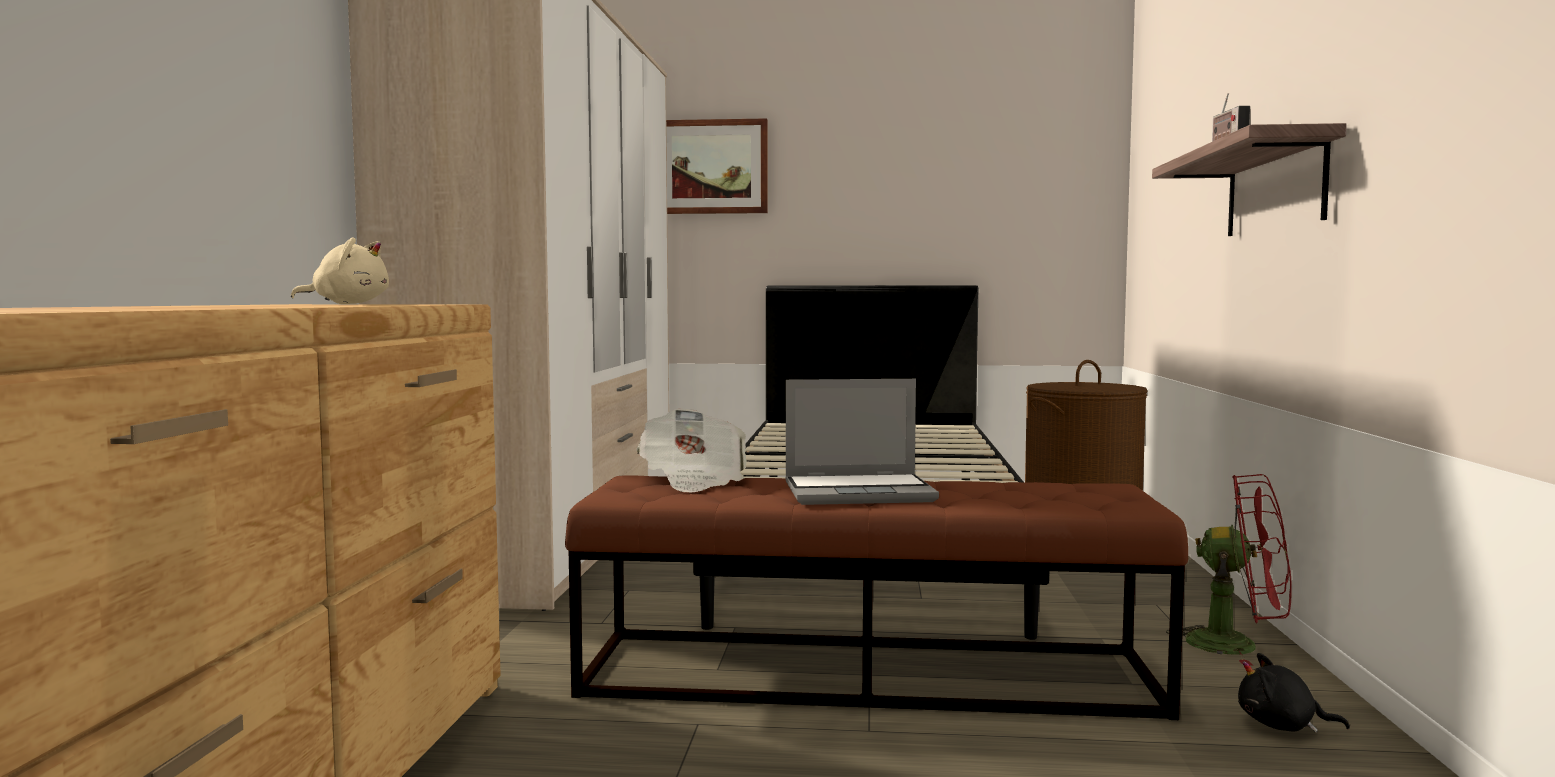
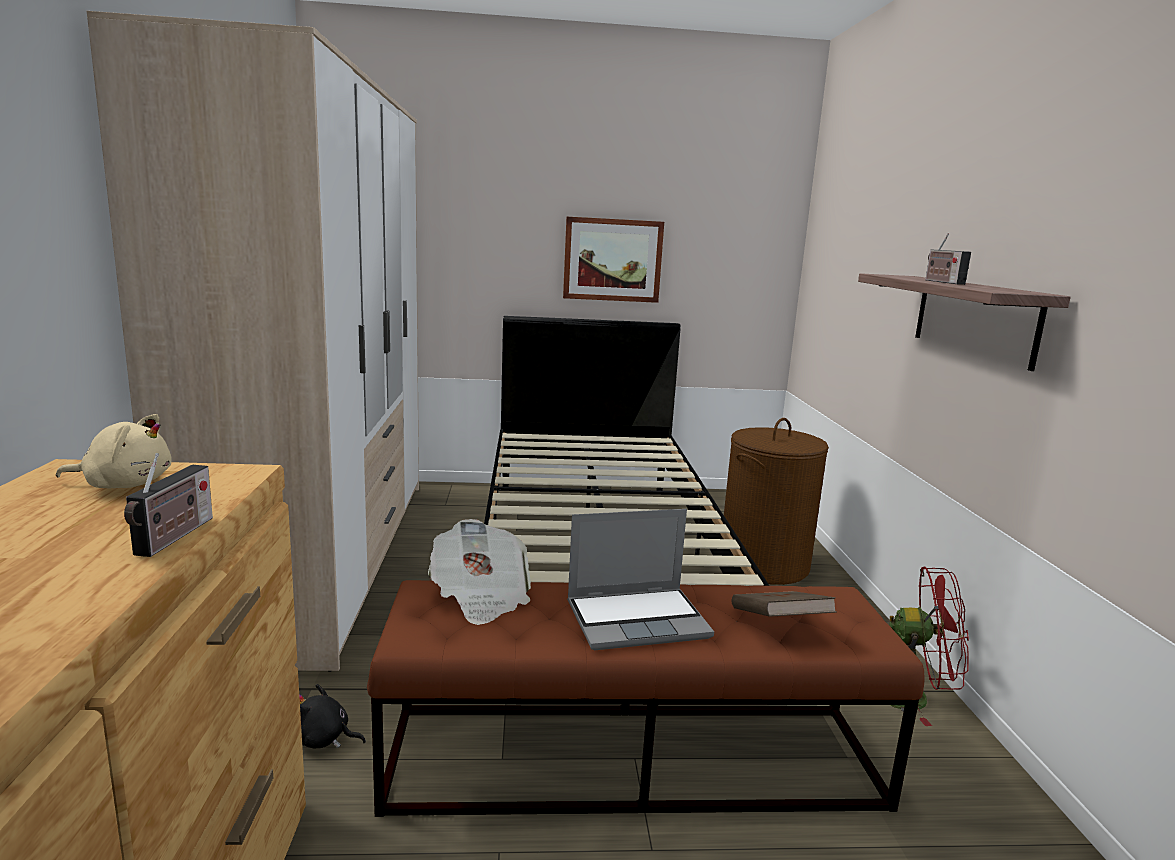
camera: 10 degrees left, 10 degrees up
(383, 305) = (173, 538): none -> radio
(712, 167) = (456, 207): picture -> picture (612, 260)
(1021, 497) = (778, 625): none -> brown book
(1282, 726) = (976, 814): black plush toy -> black plush toy (324, 739)

